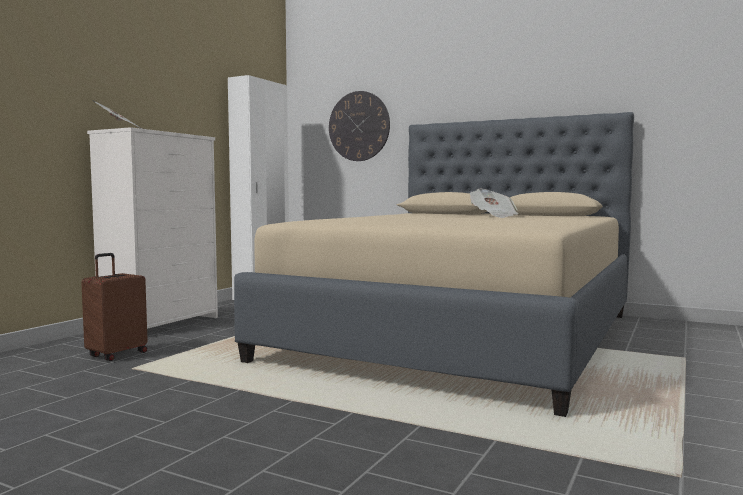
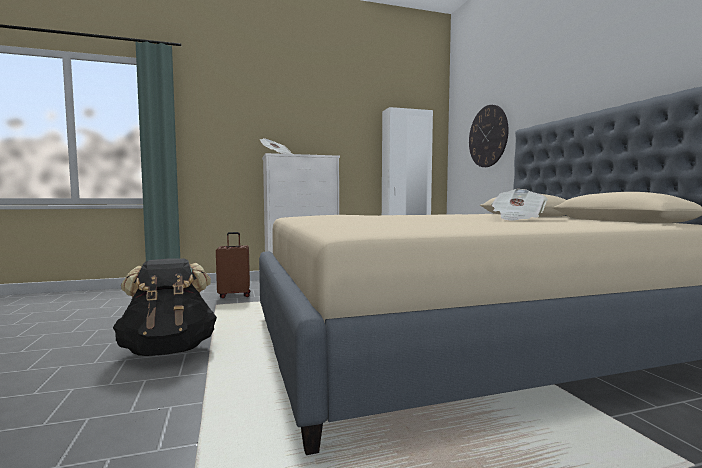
camera: 45 degrees right, 0 degrees up
(245, 415) = (169, 350): none -> black backpack

